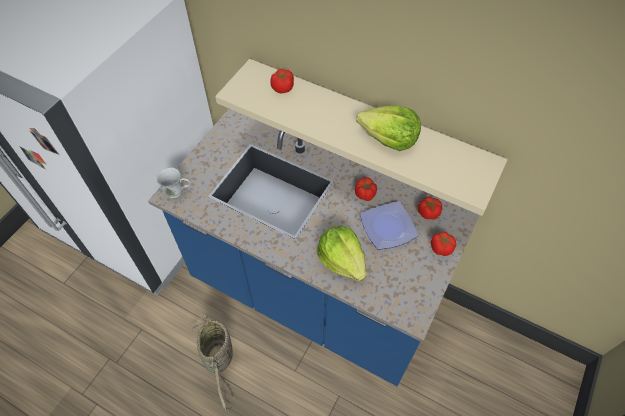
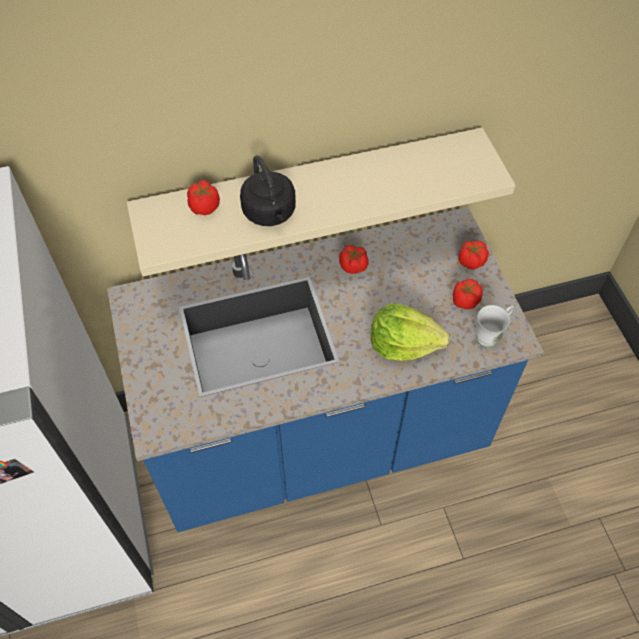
camera: 45 degrees left, 0 degrees up
(178, 193) = (162, 420): white mug -> white mug (491, 335)
(219, 359) = (296, 589): basket -> none
(312, 116) = (270, 213): none -> black kettle
(388, 226) = (407, 279): plate -> none
(389, 139) = (368, 182): lettuce -> none
(428, 213) = (426, 239): tomato -> tomato (465, 301)

